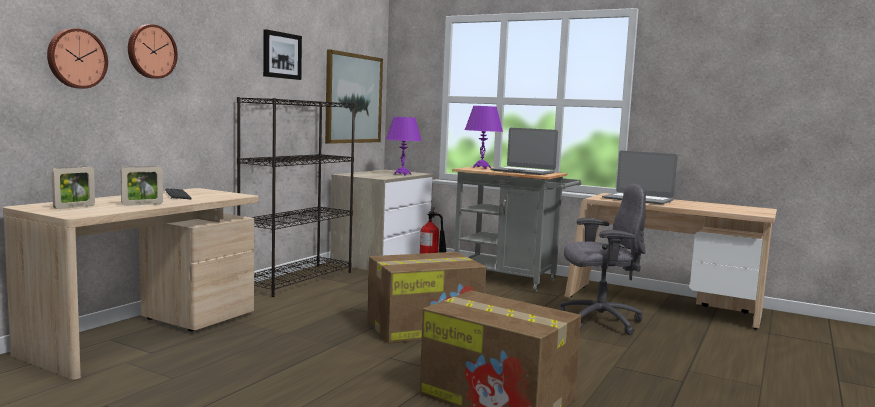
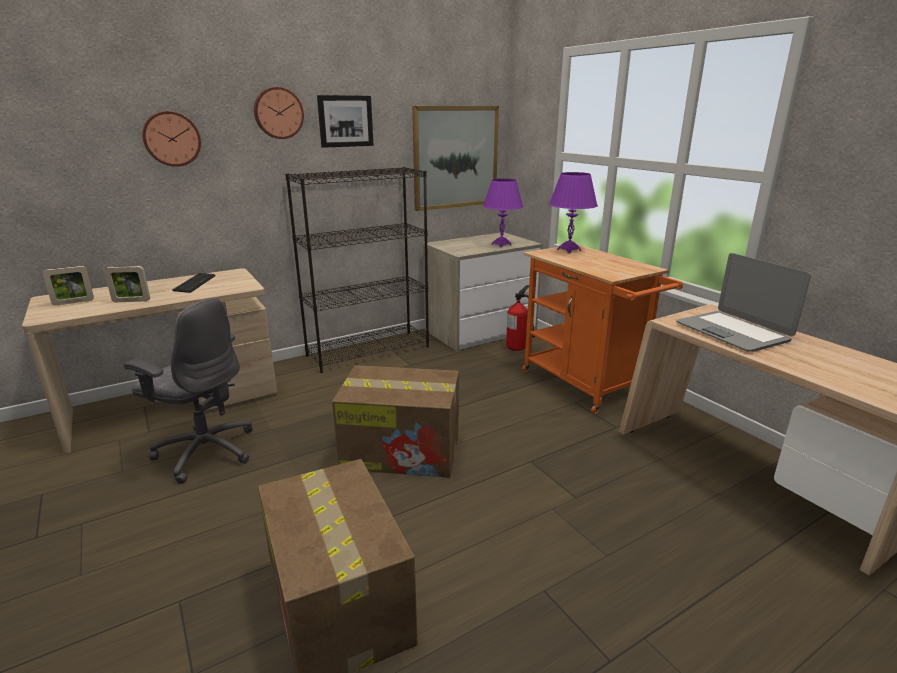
camera: 30 degrees right, 15 degrees up
(76, 58) = (85, 157): wall clock -> wall clock (278, 113)
(510, 280) = (586, 386): grey cart -> orange cart
(522, 172) = (603, 265): laptop -> none
(598, 321) = (619, 490): grey office chair -> grey office chair (205, 451)

